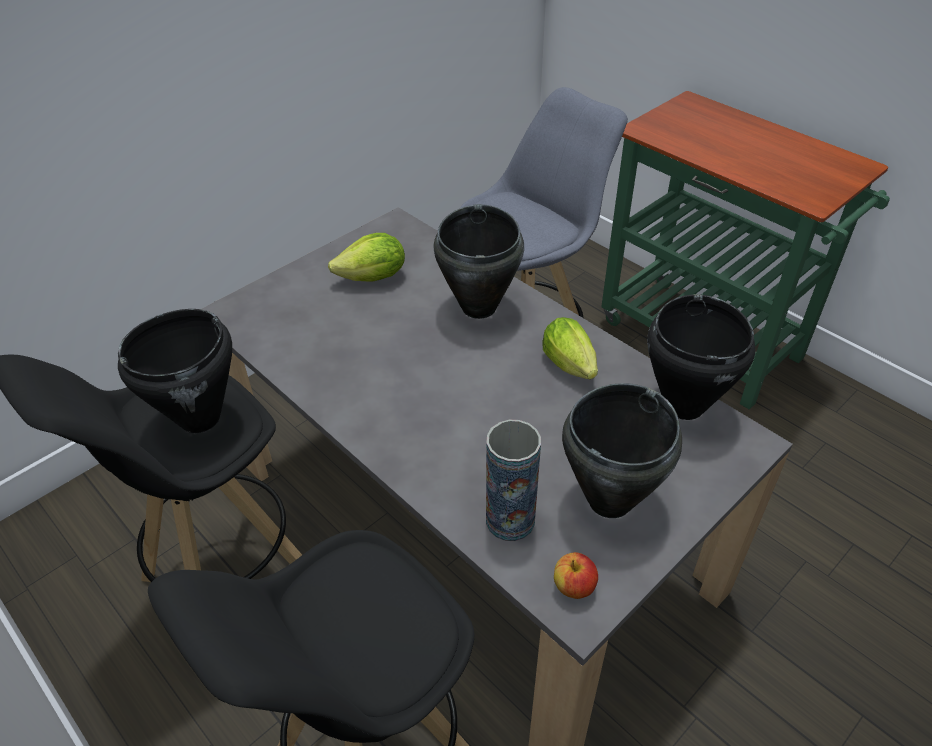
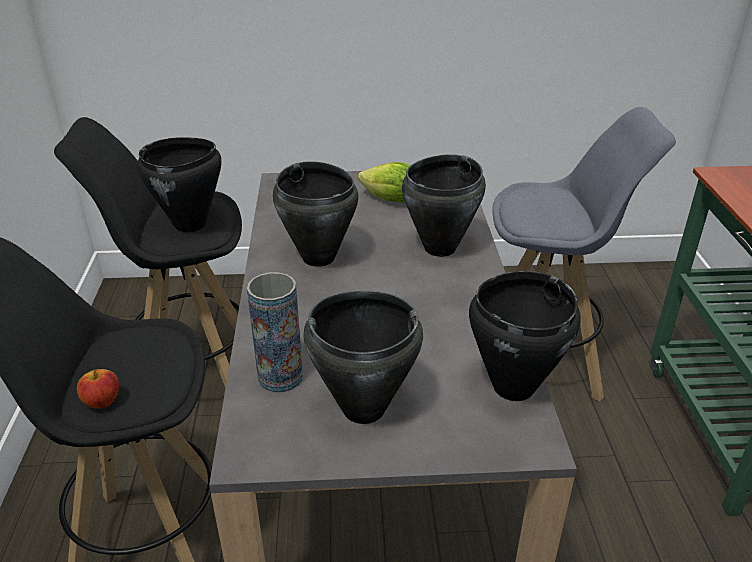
camera: 40 degrees right, 10 degrees down
(385, 378) = (319, 257): none -> black cooking pot
(571, 367) = (456, 315): lettuce -> none
(574, 587) = (263, 440): apple -> apple (102, 402)

